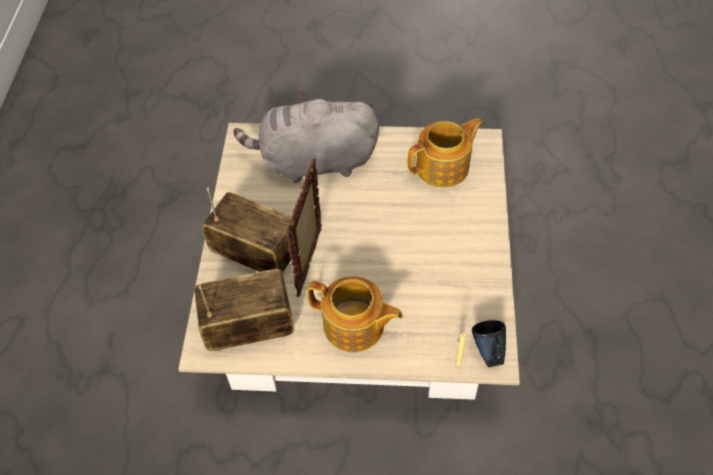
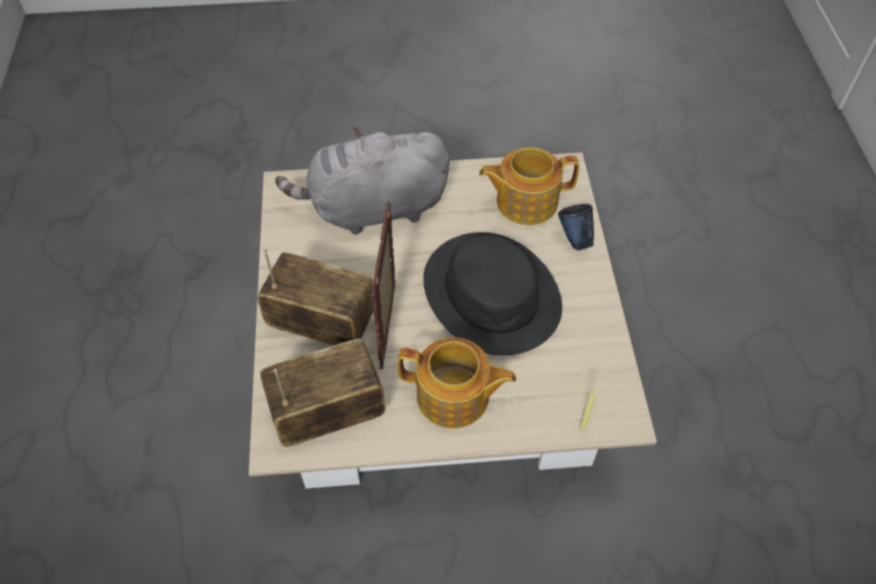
camera: 10 degrees left, 0 degrees up
(401, 243) = (492, 294): none -> black hat
(444, 167) = (525, 201): teapot -> teapot turned 150 degrees counterclockwise
(488, 353) = (614, 411): blue mug -> blue mug (575, 240)

